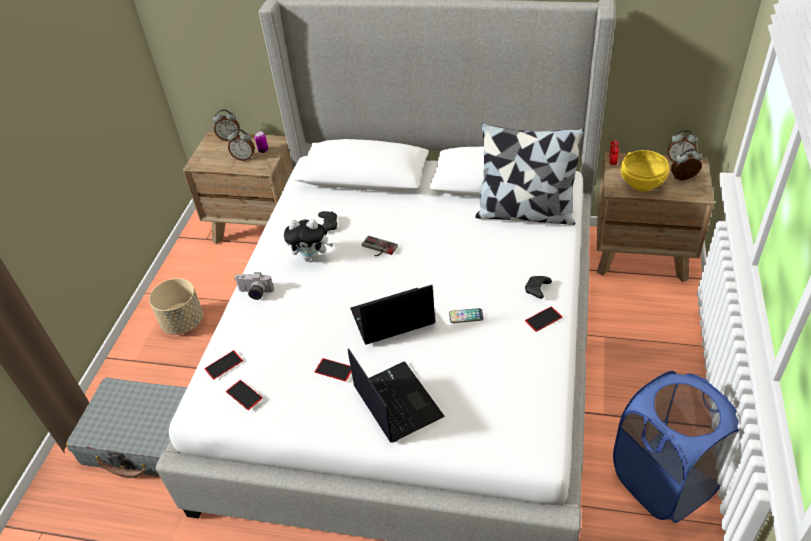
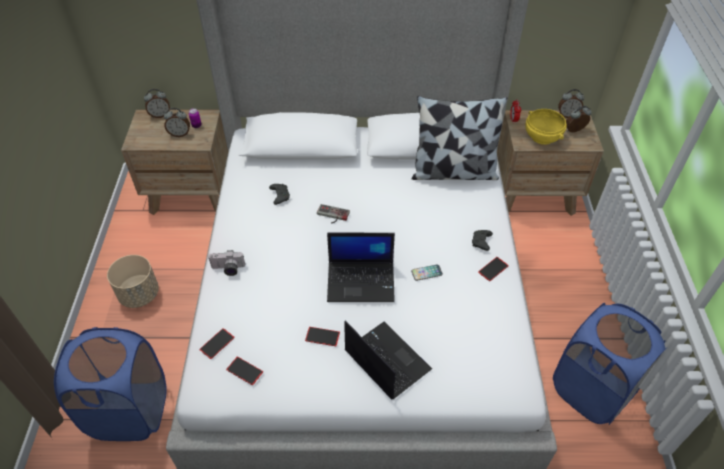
camera: 15 degrees left, 5 degrees up
(146, 438) = (130, 411): grey suitcase -> blue laundry basket
(312, 257) = (273, 229): plush toy -> none
(391, 318) = (362, 281): laptop -> laptop turned 150 degrees counterclockwise

